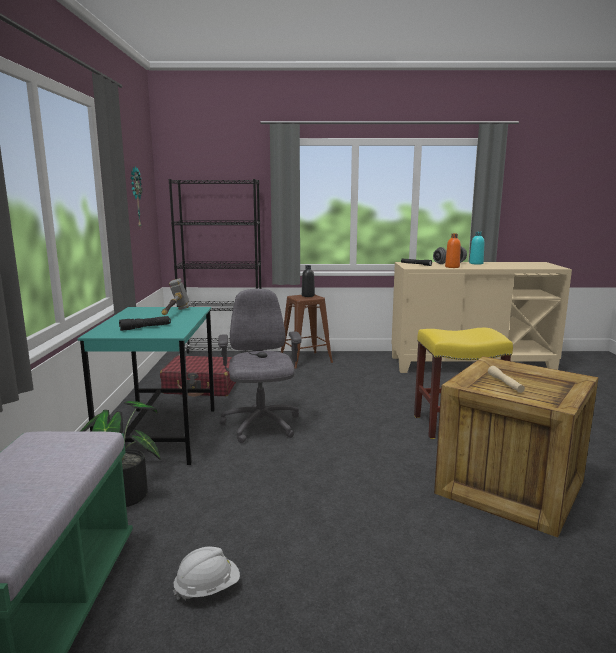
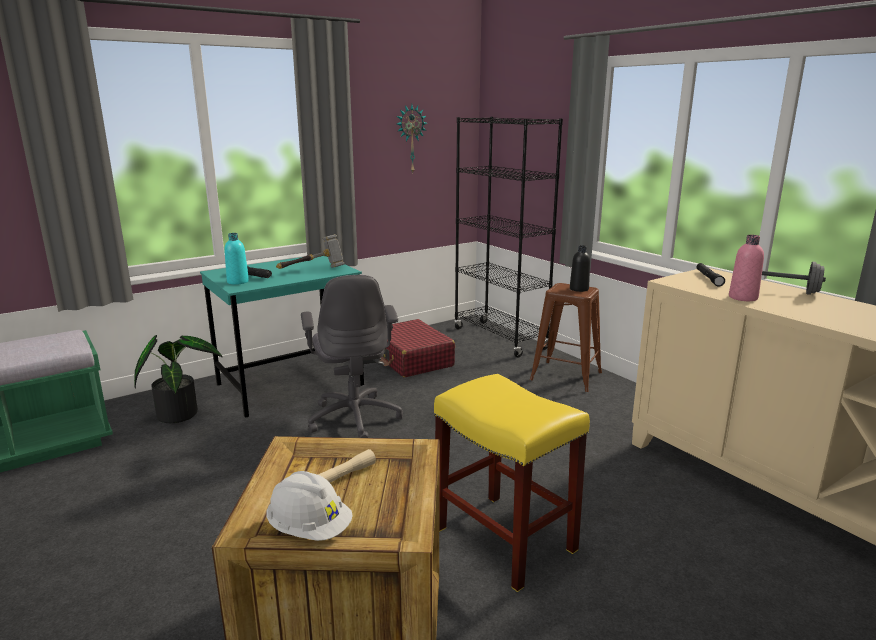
camera: 55 degrees right, 5 degrees up
(207, 588) = (61, 498): white hard hat -> white hard hat (309, 529)
(261, 426) = (355, 417): grey office chair -> grey office chair turned 120 degrees clockwise
(452, 267) = (743, 297): orange bottle -> pink bottle
(476, 263) = (834, 304): turquoise bottle -> turquoise bottle (238, 282)

